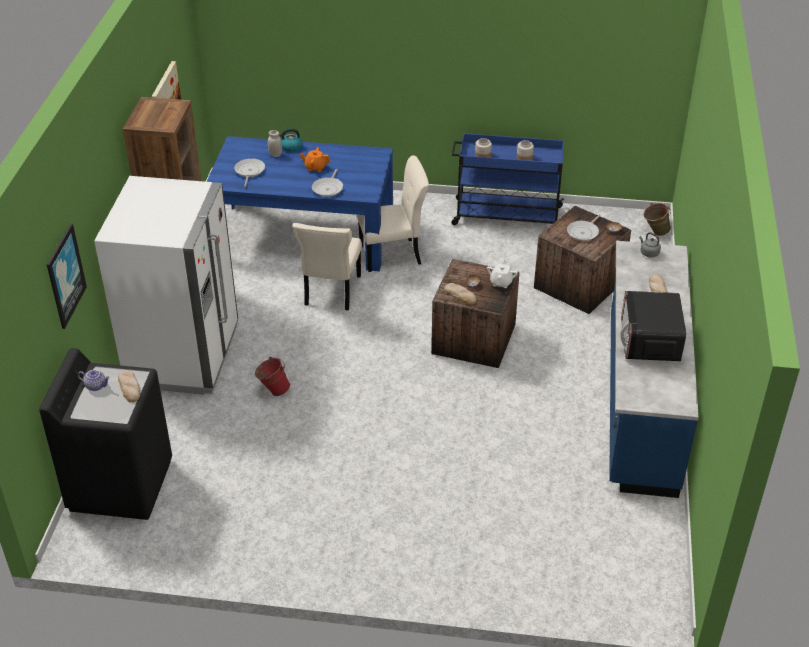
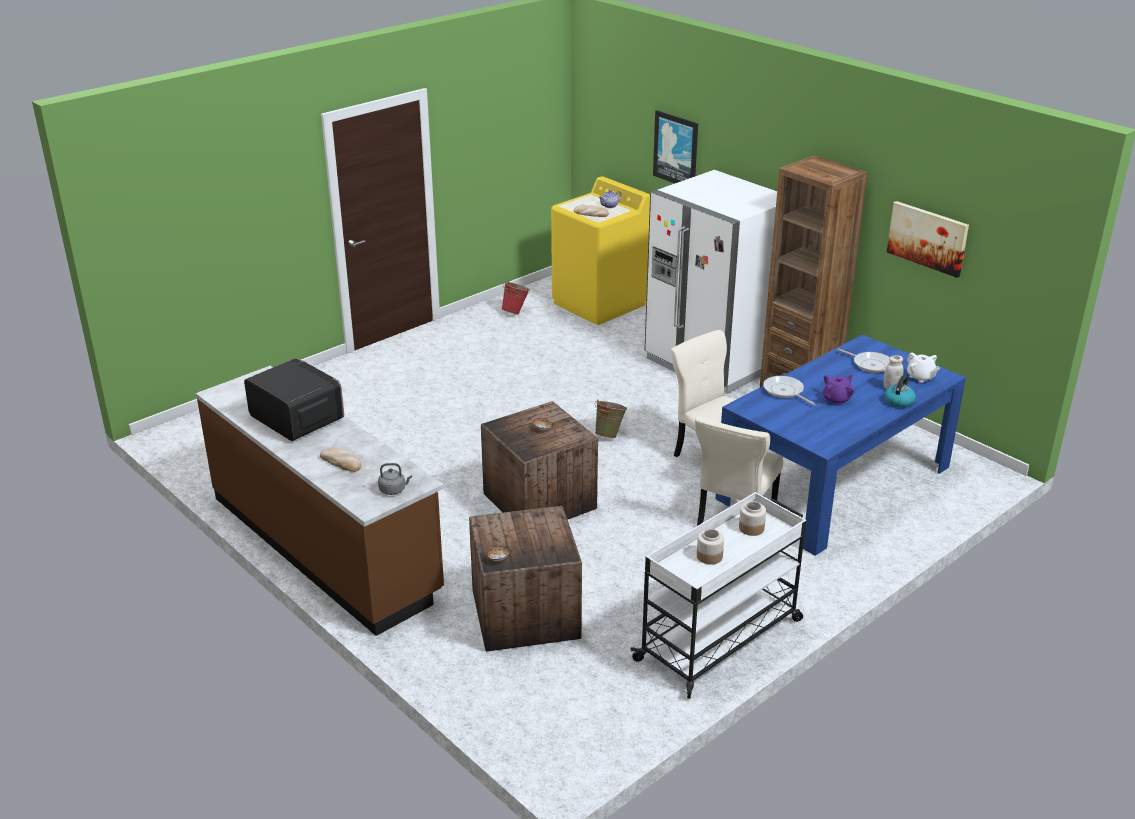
camera: 130 degrees right, 10 degrees down
(121, 484) = (600, 304): black washing machine -> yellow washing machine
(273, 390) = (615, 383): red bucket -> red bucket (516, 312)
(315, 167) = (837, 399): orange teapot -> purple teapot
(460, 295) = (537, 416): bread -> none
(501, 282) = (522, 444): white teapot -> white teapot (920, 377)
(505, 216) = (720, 639): blue cart -> white cart
(584, 232) = (524, 537): frying pan -> none
(639, 402) = (325, 545): blue counter -> brown counter
(654, 232) = (535, 749): green bucket -> green bucket (609, 434)

